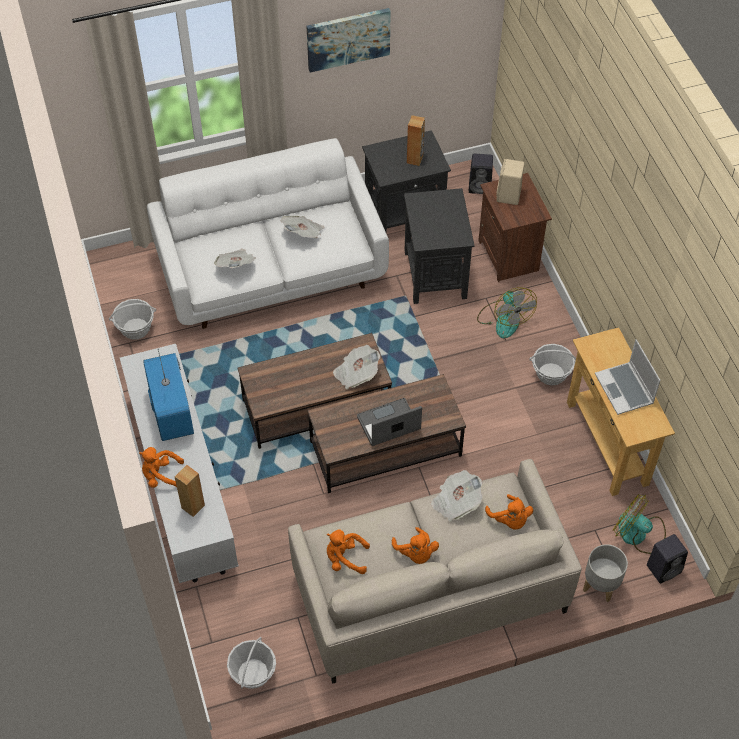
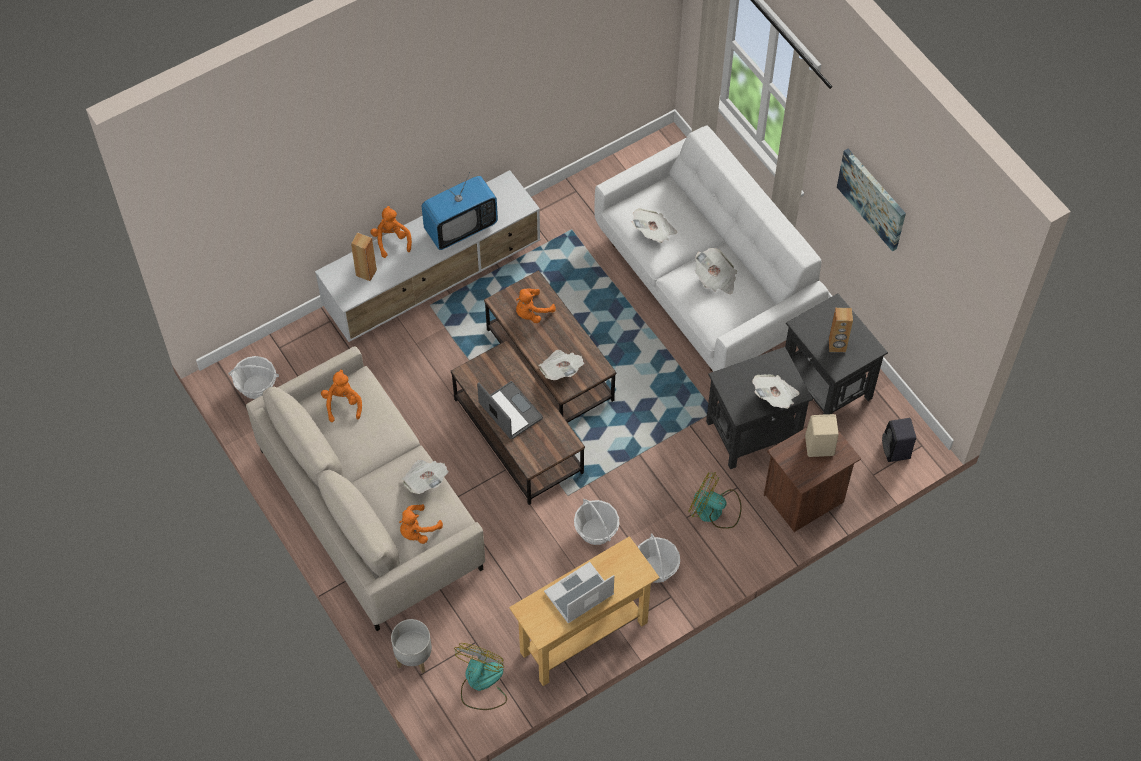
camera: 75 degrees right, 5 degrees up
(135, 329) = (593, 191): basket -> basket (596, 531)
(416, 553) = (362, 459): orange plush toy -> orange plush toy (532, 312)
(453, 211) = (775, 397): none -> newspaper
(504, 319) = (714, 510): fan -> fan turned 60 degrees clockwise
(664, 568) = (448, 714): black speaker -> none

